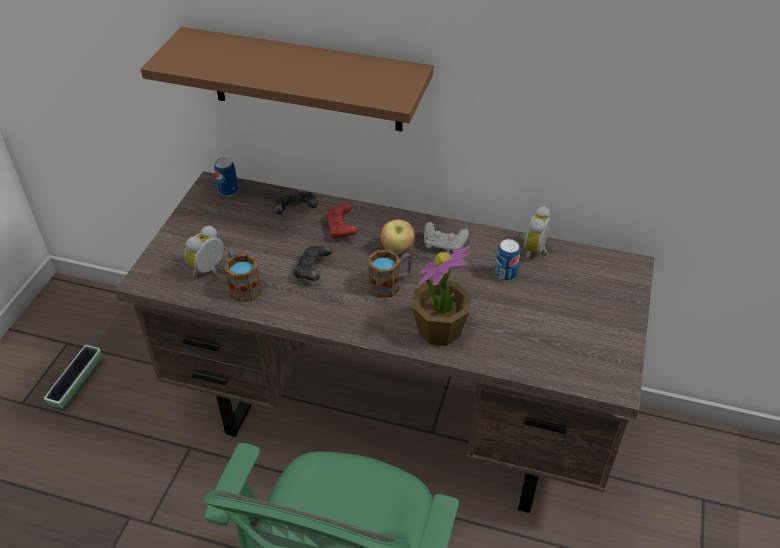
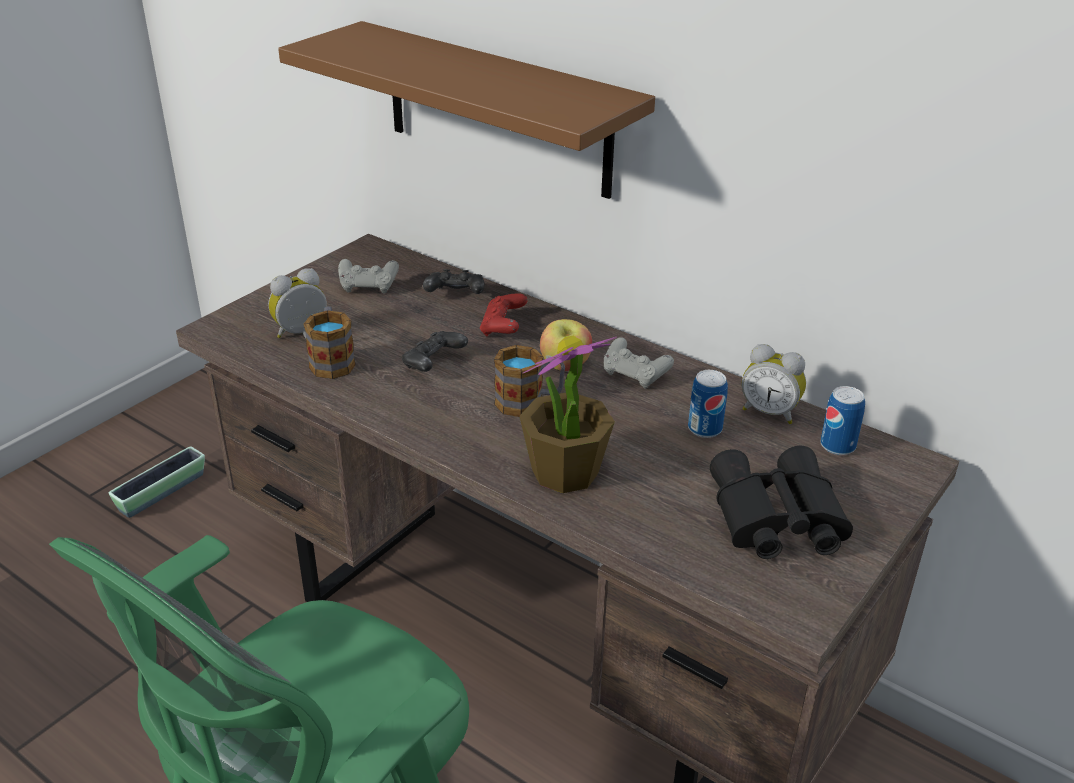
camera: 20 degrees right, 10 degrees down
(228, 191) = (385, 258): can -> can (837, 446)
(231, 218) = (368, 287): none -> grey game controller
(536, 251) = (770, 412): alarm clock -> alarm clock turned 105 degrees counterclockwise
(574, 327) = (774, 519): none -> black binoculars

